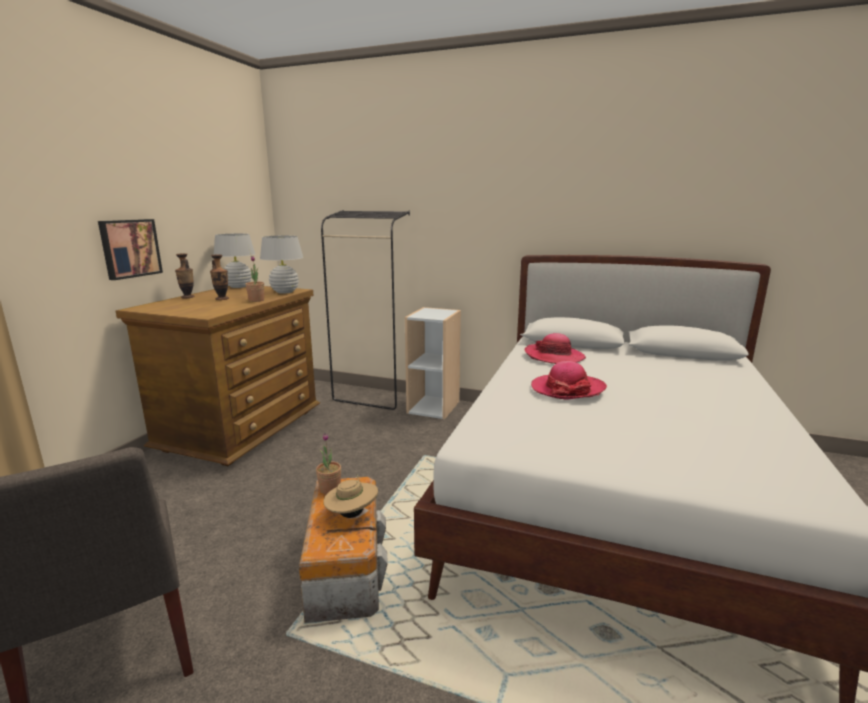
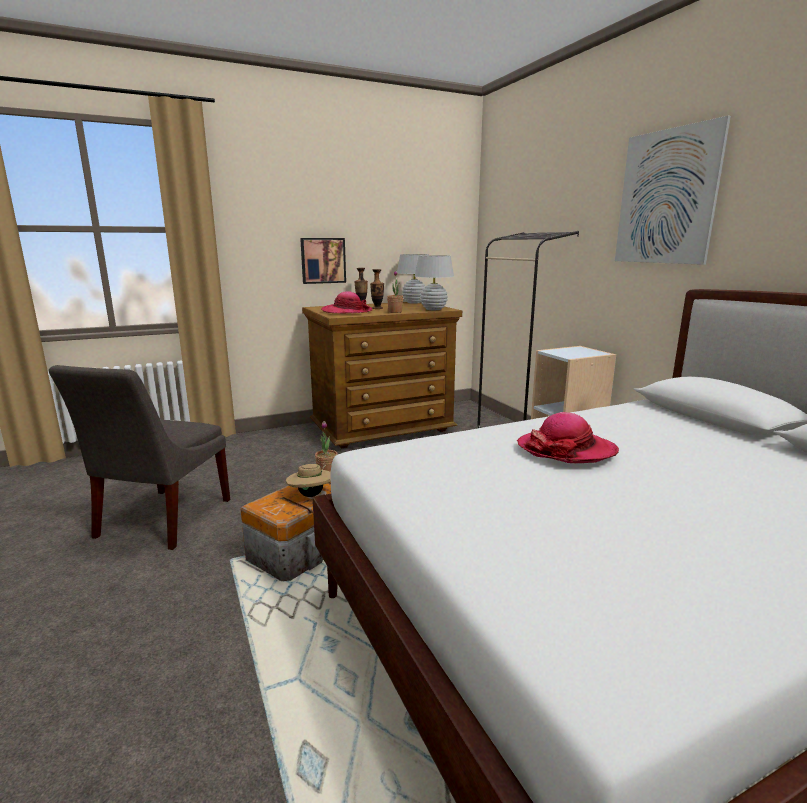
camera: 45 degrees right, 0 degrees up
(489, 187) = (666, 197): none -> picture
(554, 356) = (642, 421): hat -> hat (347, 311)

